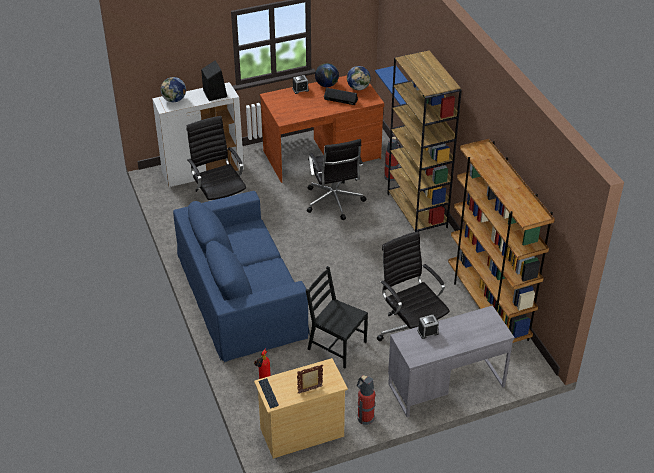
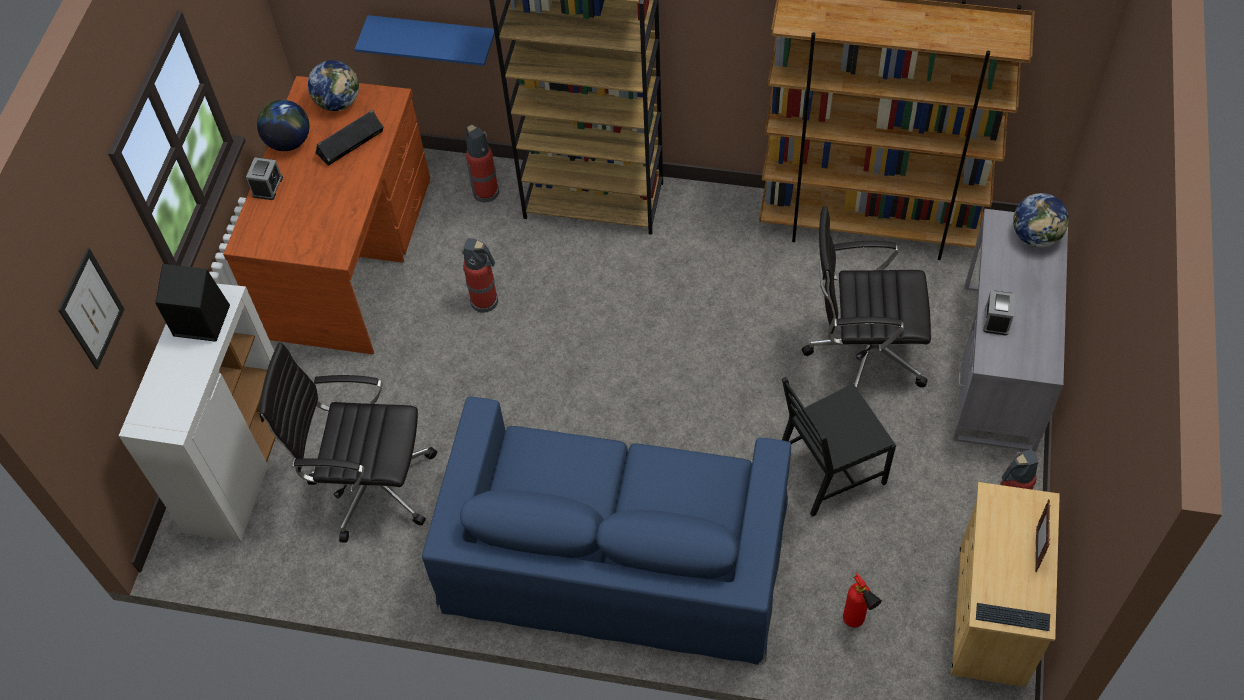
camera: 55 degrees left, 15 degrees up
(174, 100) = (160, 398): globe -> globe (1036, 236)
(181, 52) = (91, 309): none -> picture
(334, 202) = (486, 301): black office chair -> fire extinguisher

